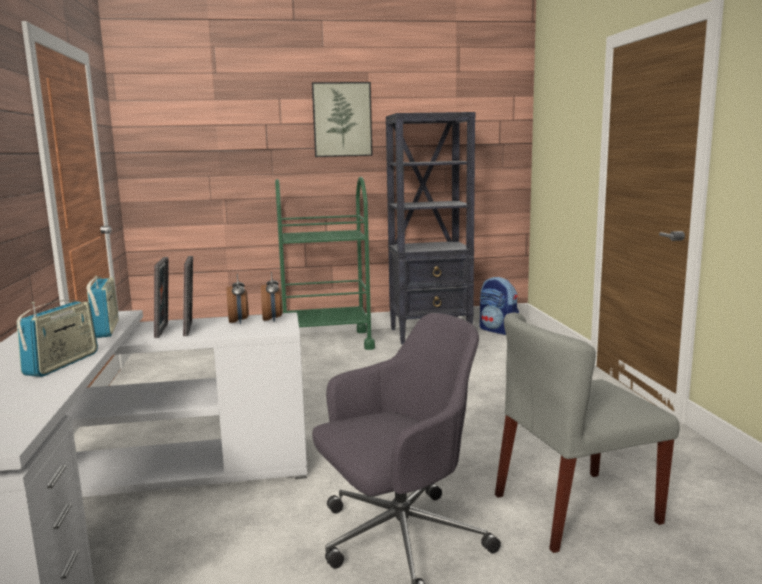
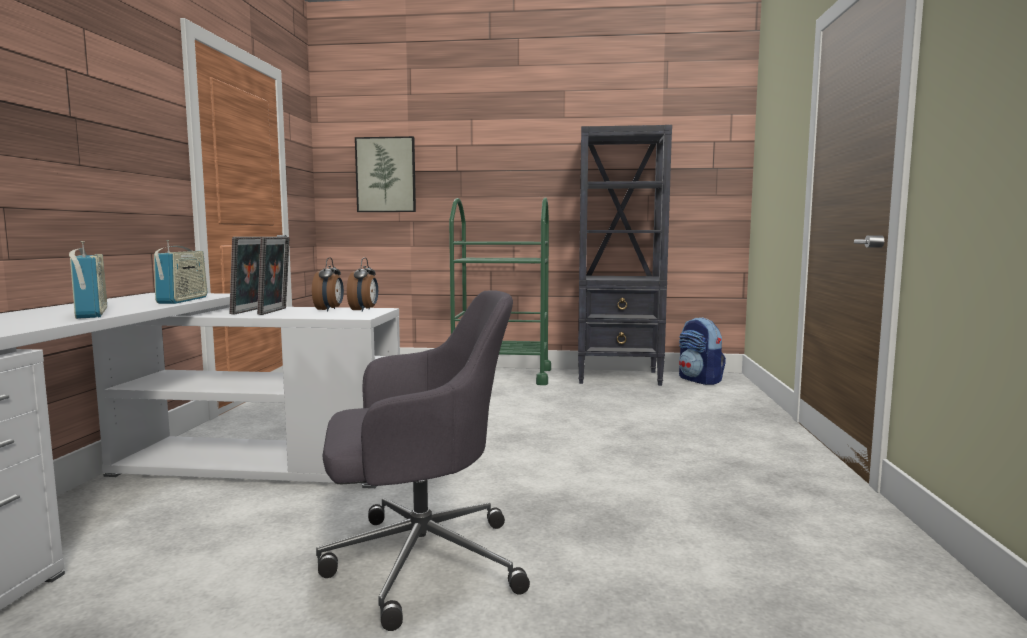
camera: 15 degrees right, 5 degrees down
(62, 364) = (91, 313): radio -> radio turned 60 degrees counterclockwise
(342, 119) = (535, 140): picture -> picture (386, 175)
(575, 509) = (661, 563): grey chair -> none

